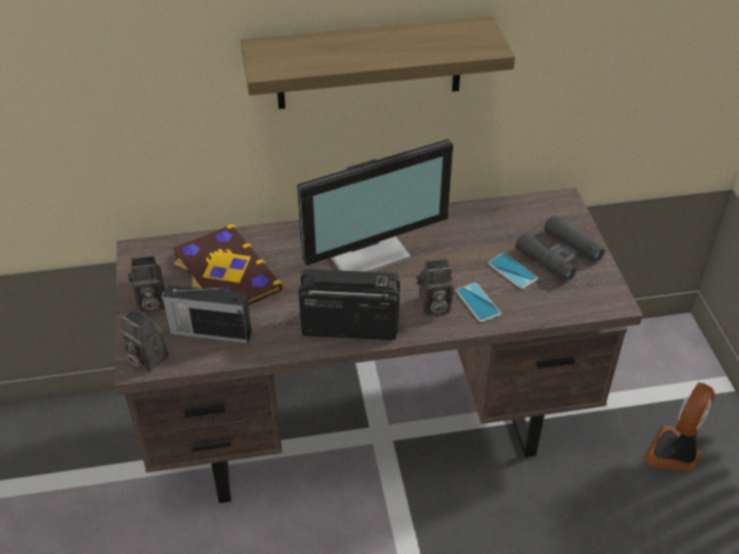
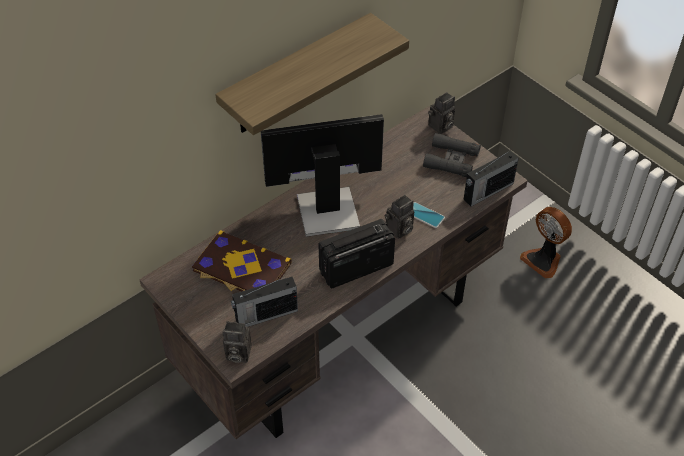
camera: 30 degrees left, 5 degrees up
(150, 303) = (206, 314): camera -> camera (440, 127)
(366, 251) = (326, 210): monitor -> monitor turned 135 degrees counterclockwise
(512, 271) = (431, 184): phone -> none
(578, 307) = (487, 192): none -> radio
(675, 453) = (543, 260): fan -> fan turned 45 degrees counterclockwise

